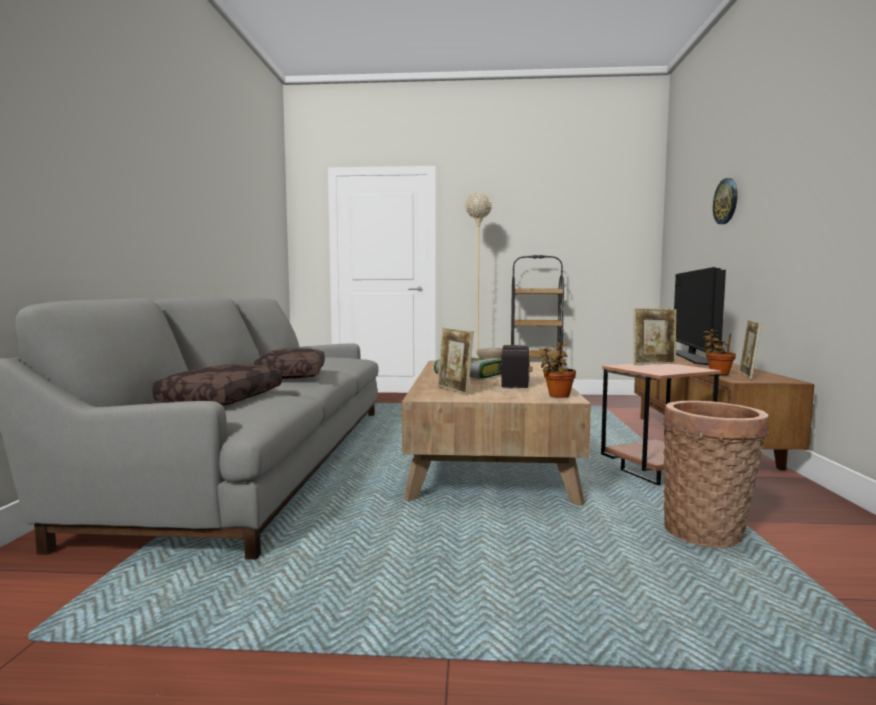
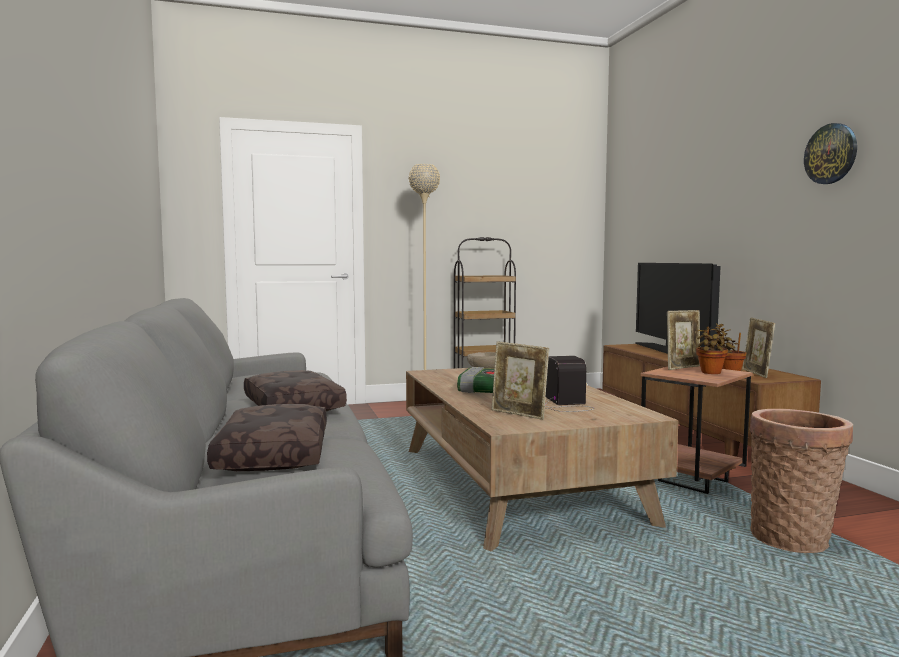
camera: 20 degrees left, 0 degrees up
(557, 396) = (633, 413): potted plant -> potted plant (710, 373)
(726, 201) = (697, 192): wall clock -> wall clock (831, 154)

